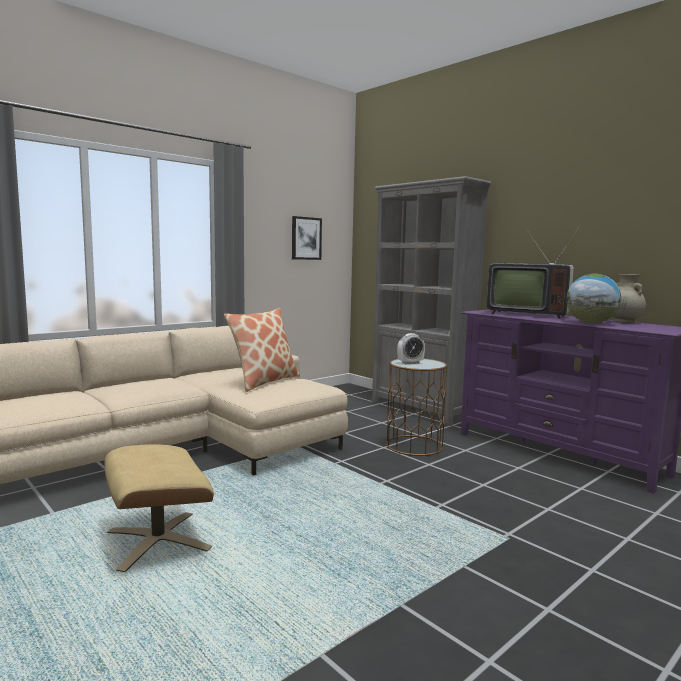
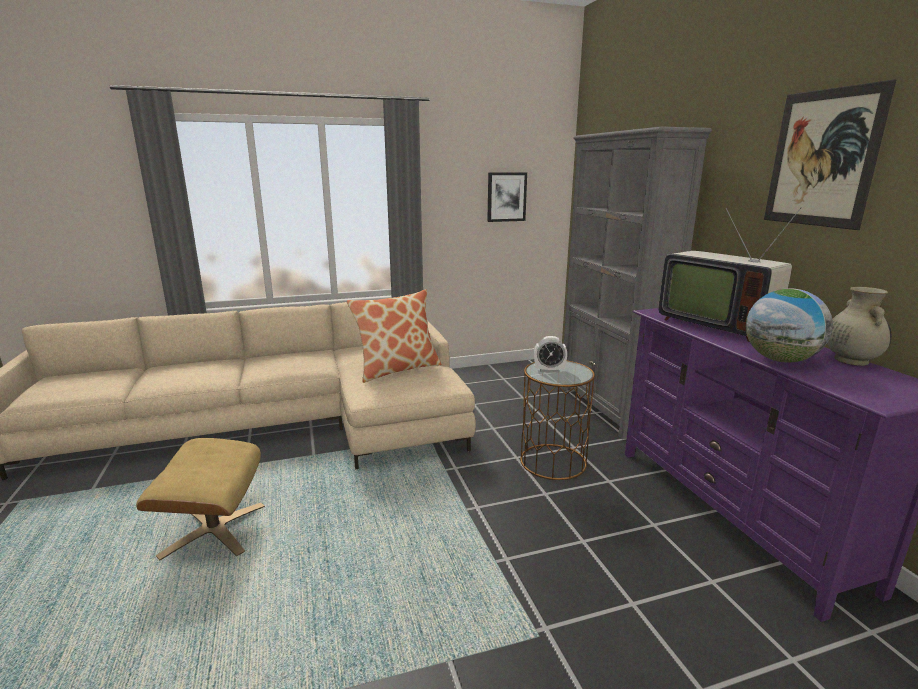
camera: 25 degrees right, 10 degrees up
(578, 198) = (822, 158): none -> picture

